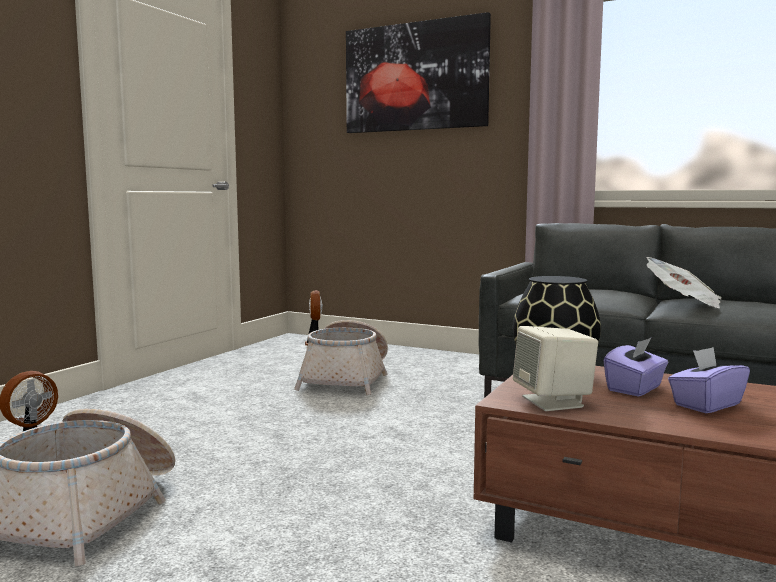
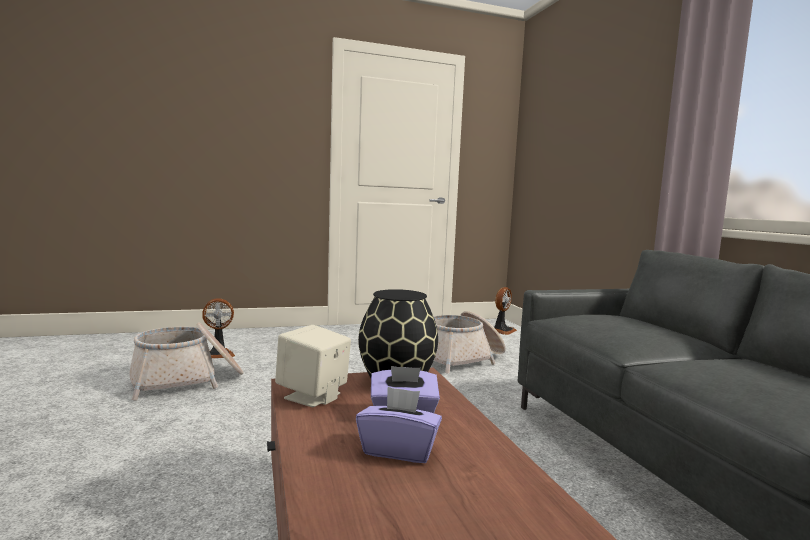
camera: 45 degrees right, 0 degrees up
(415, 77) = (594, 106): picture -> none
(683, 303) = (699, 362): newspaper -> none

